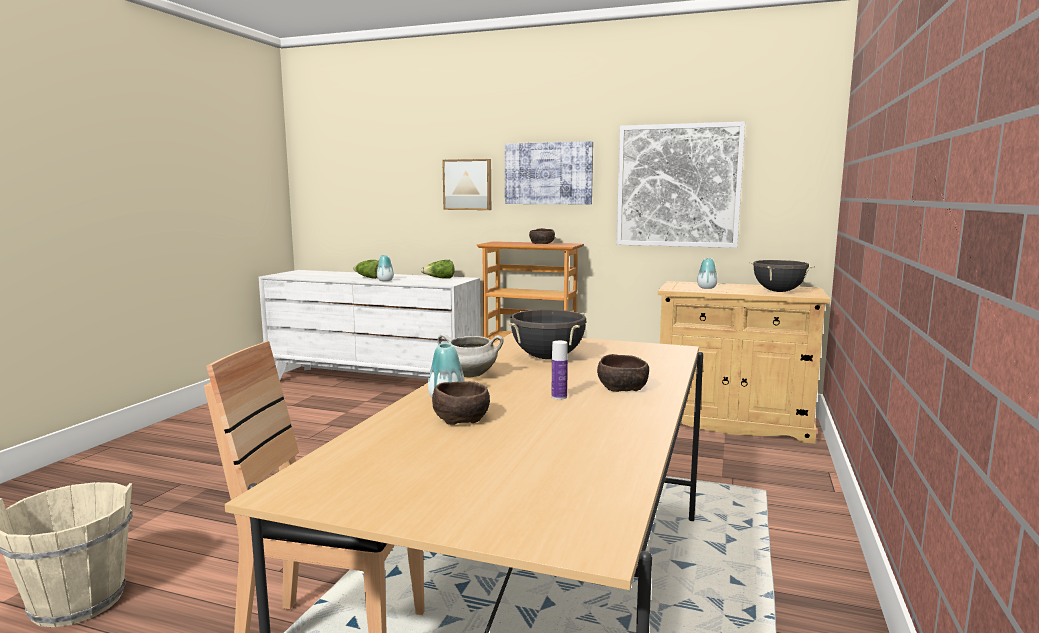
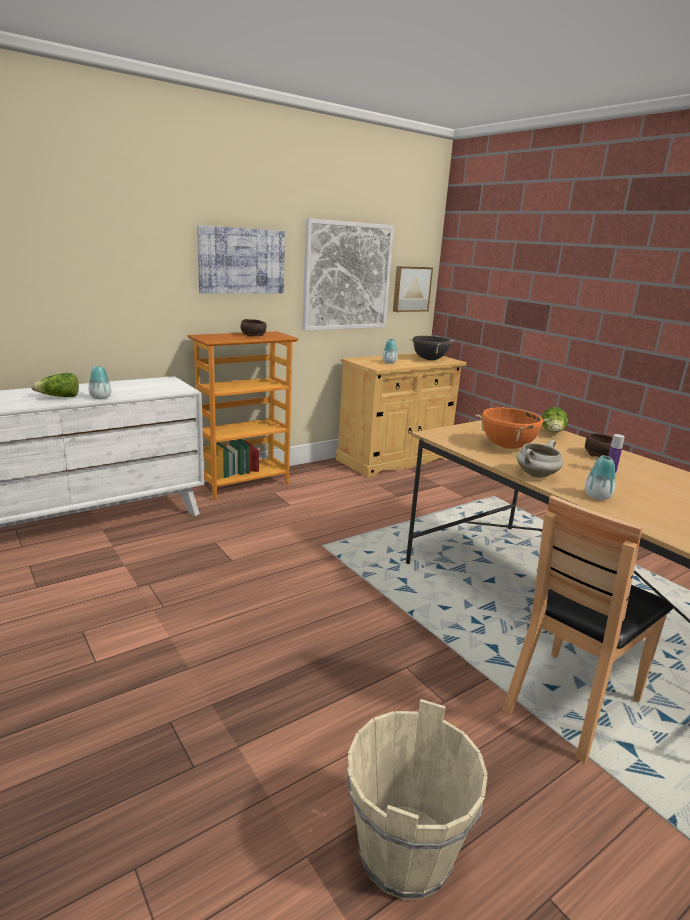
camera: 55 degrees left, 10 degrees up
(439, 278) = (144, 384): lettuce -> lettuce (553, 433)
(462, 418) = (643, 504): brown bowl -> none
(468, 184) = (153, 270): picture -> picture (411, 289)
(548, 358) = (507, 447): black cooking pot -> orange cooking pot

